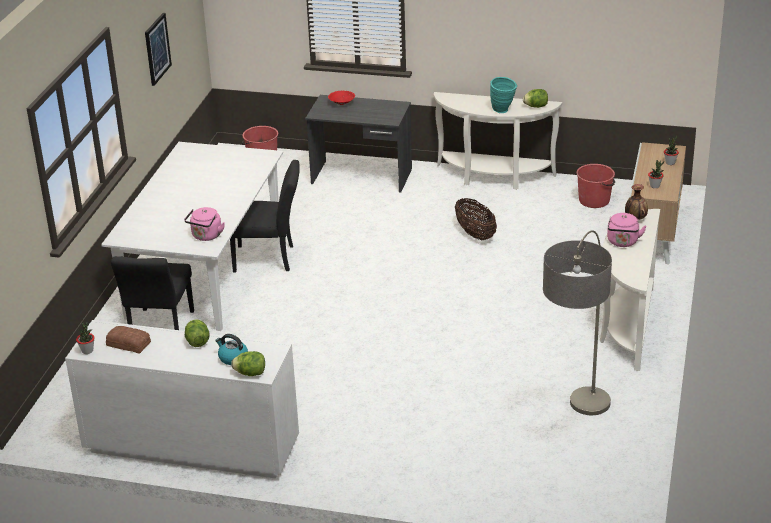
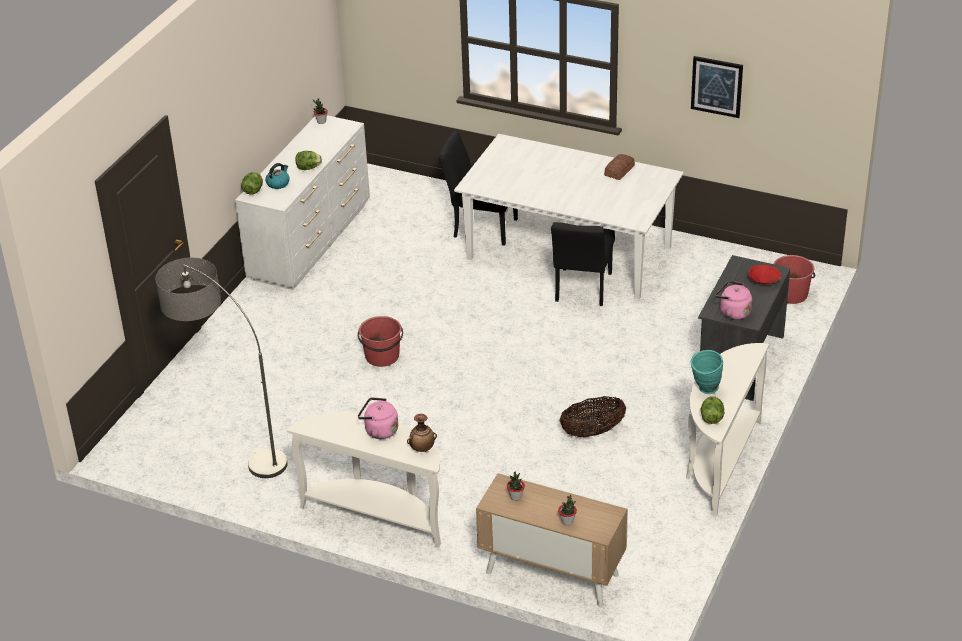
camera: 100 degrees right, 5 degrees up
(128, 343) = (322, 138): bread -> bread (620, 170)
(206, 236) = (490, 184): pink kettle -> pink kettle (733, 312)
(594, 200) = (645, 539): red bucket -> red bucket (382, 357)

